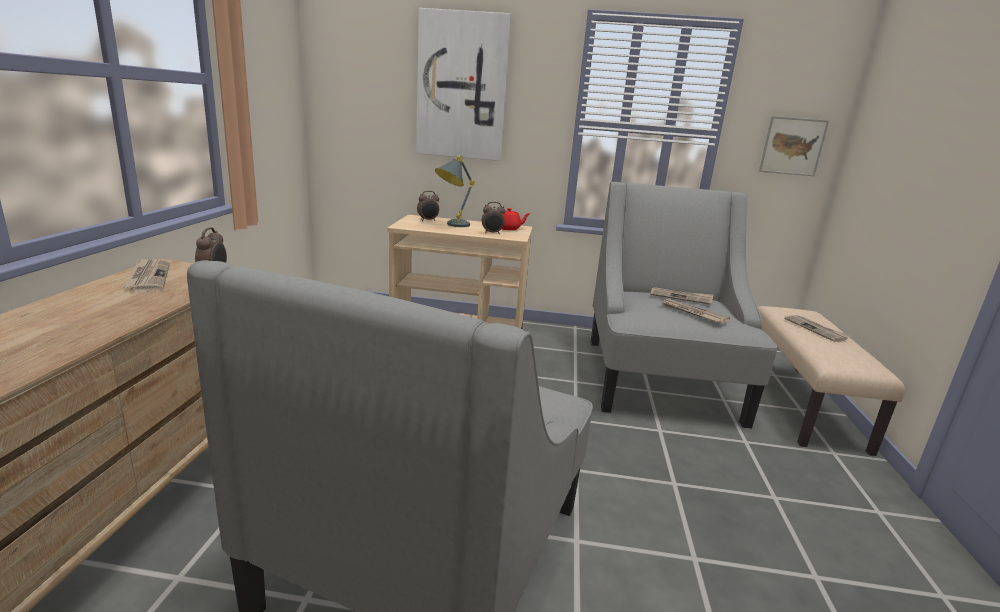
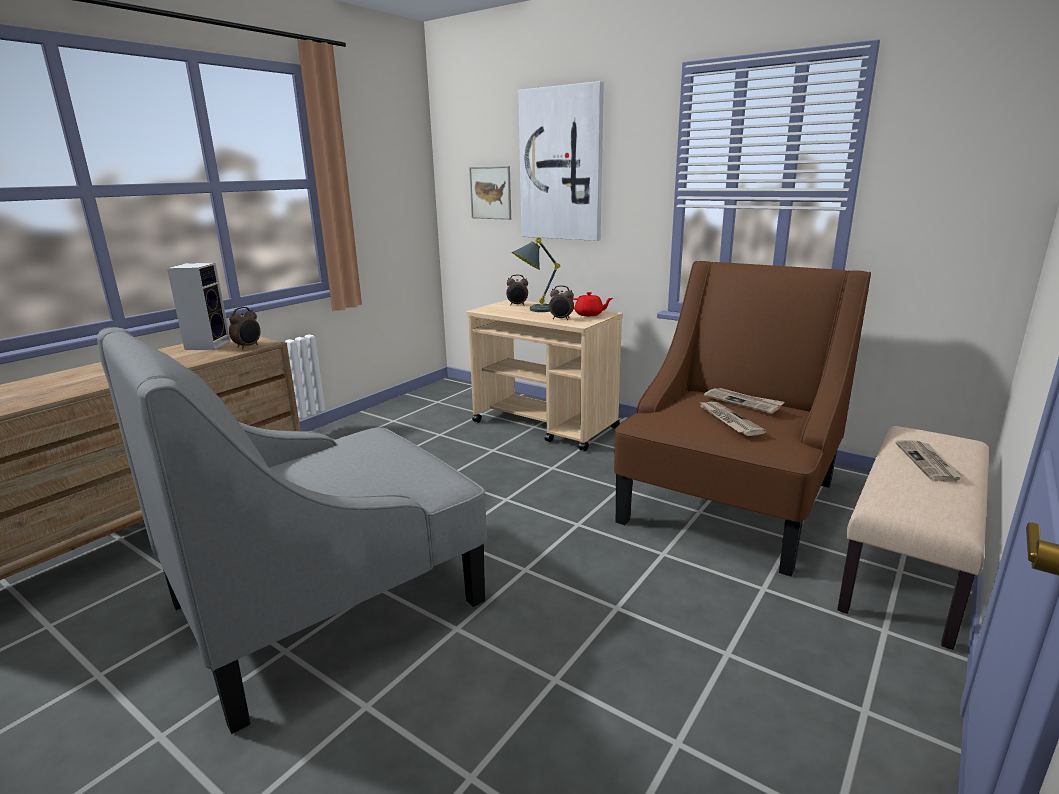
camera: 30 degrees right, 0 degrees up
(148, 277) = (208, 345): newspaper -> speaker
(660, 379) = (728, 502): grey armchair -> brown armchair
(792, 146) = (966, 204): picture -> picture (490, 193)

